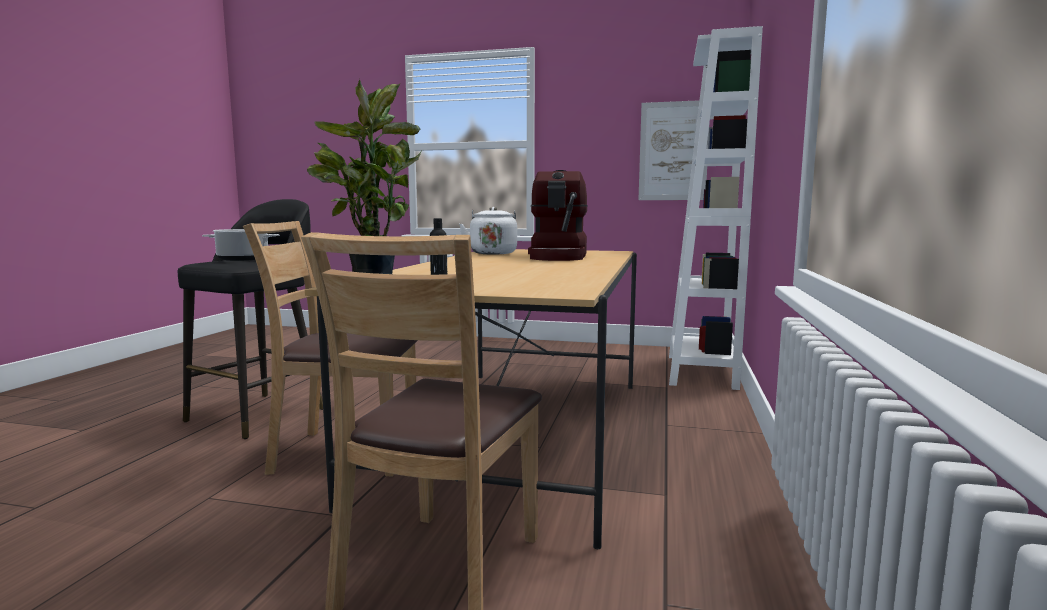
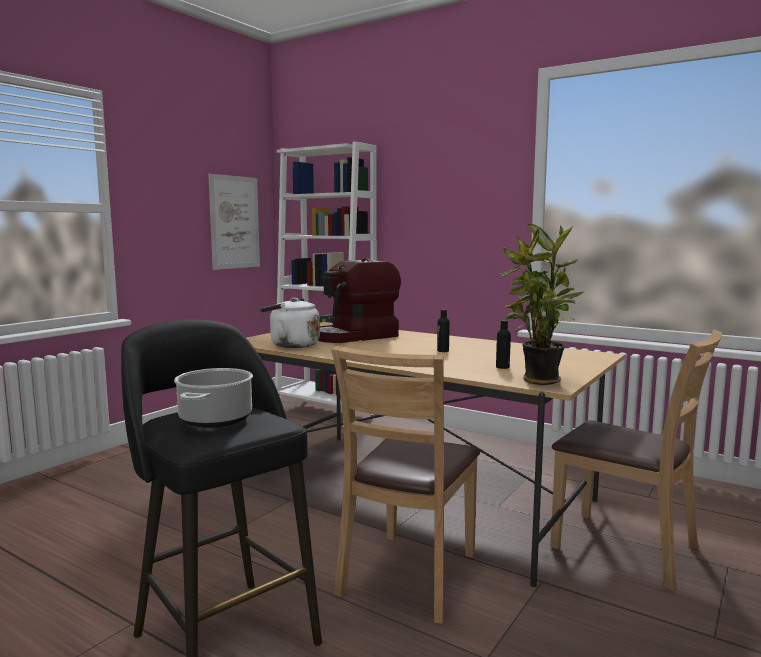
camera: 70 degrees left, 0 degrees up
(513, 267) = (443, 351): none -> black bottle
(559, 256) = (355, 336): coffee machine -> coffee machine turned 120 degrees clockwise

